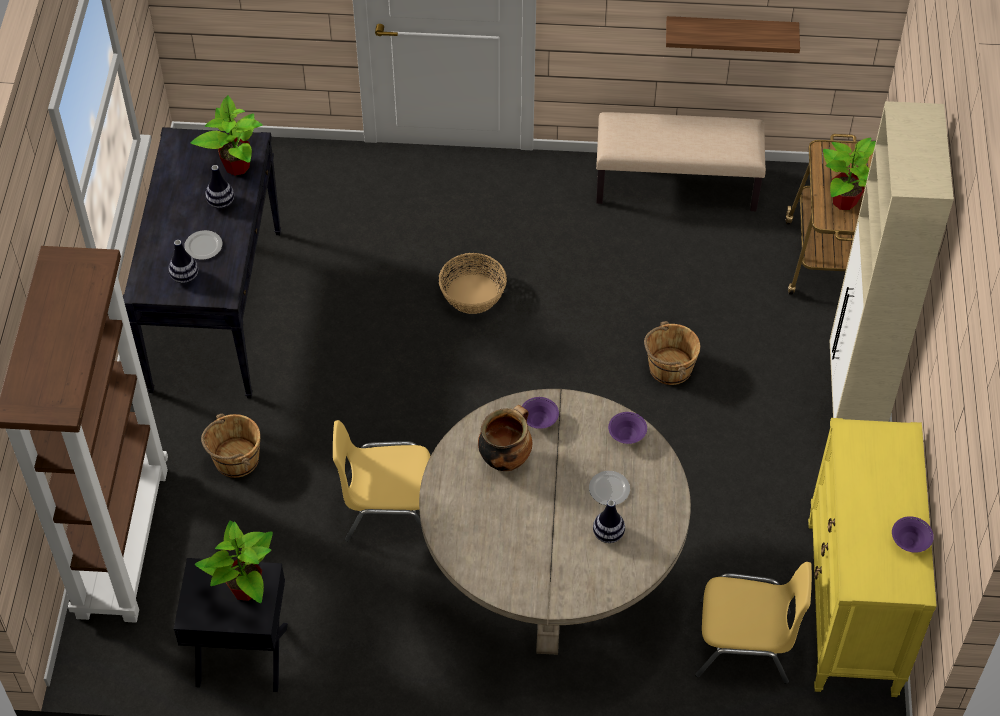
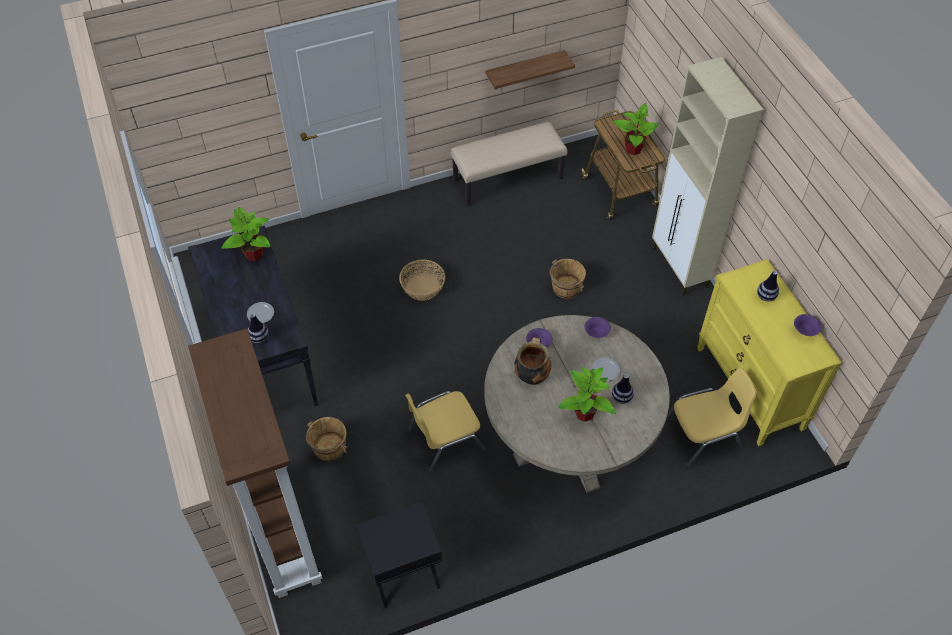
camera: 25 degrees left, 0 degrees up
(221, 203) = (256, 281): vase -> vase (766, 296)
(245, 589) = (407, 528): potted plant -> potted plant (584, 414)

